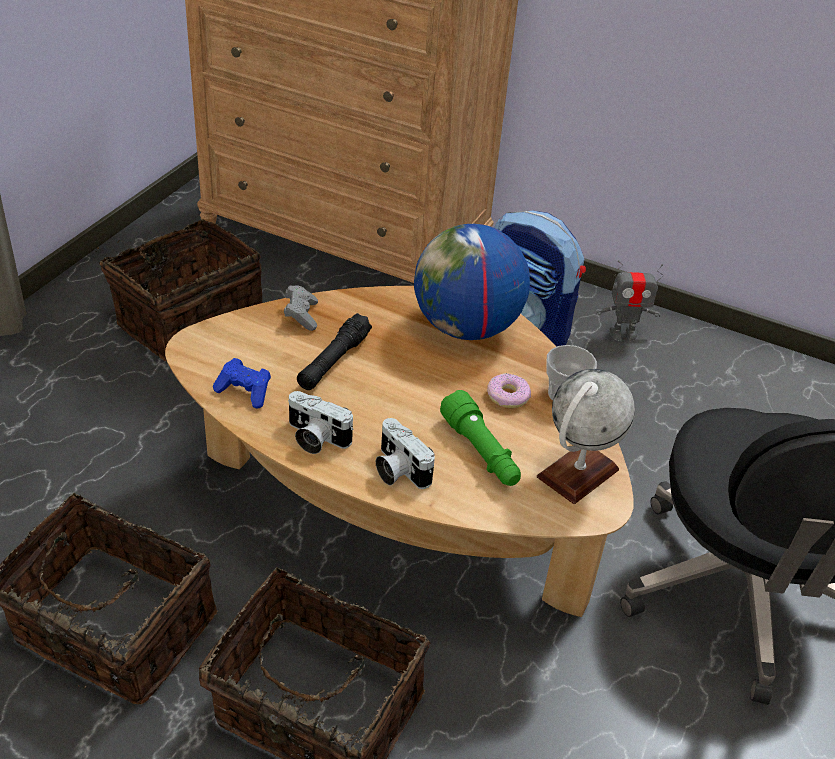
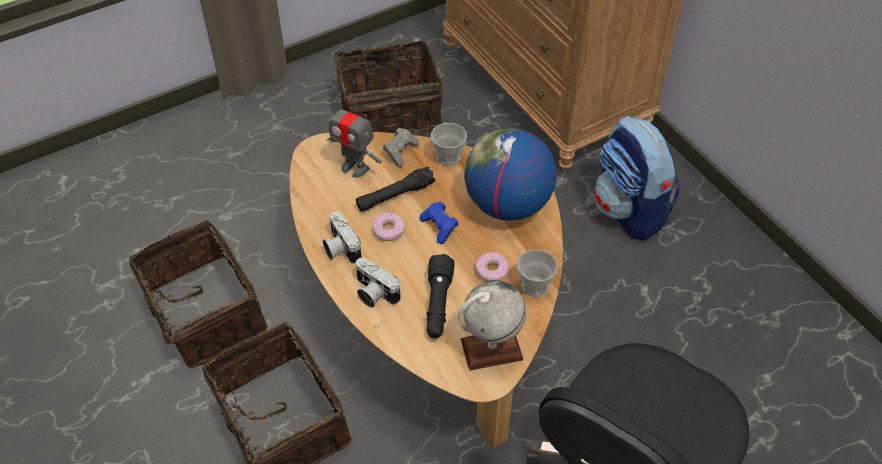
camera: 35 degrees right, 10 degrees up
(245, 392) = (322, 196): blue game controller -> blue game controller (439, 227)
(357, 398) = (389, 230): none -> donut
(361, 303) = (448, 157): none -> cup
(397, 470) = (373, 293): camera -> camera turned 45 degrees counterclockwise
(481, 452) = (438, 304): green flashlight -> black flashlight
(623, 334) = (710, 245): toy robot -> toy robot (355, 168)

